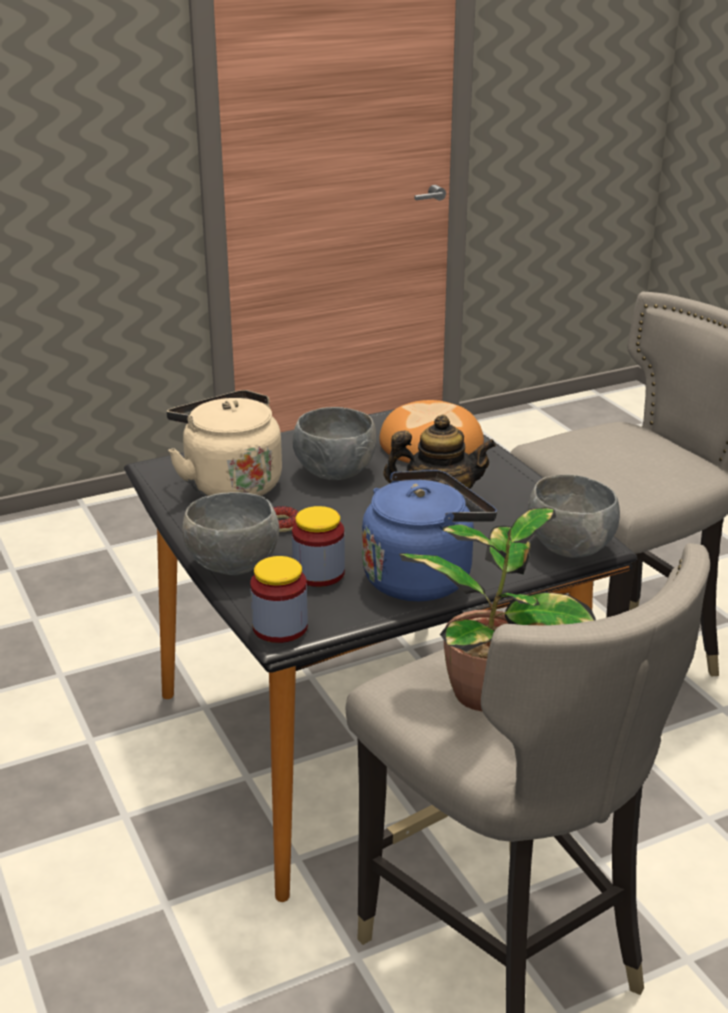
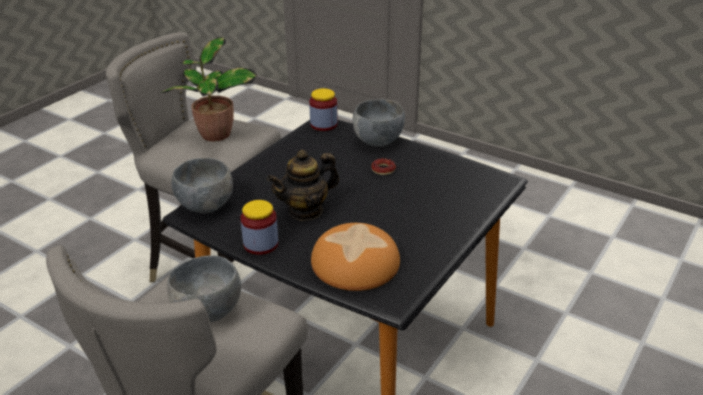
camera: 150 degrees right, 5 degrees up
(229, 484) = (446, 184): beige kettle -> none
(319, 573) = (333, 151): jar -> jar (261, 244)
(334, 473) = (395, 213): grey bowl -> grey bowl (209, 312)
(422, 577) = (278, 164): blue kettle -> none

